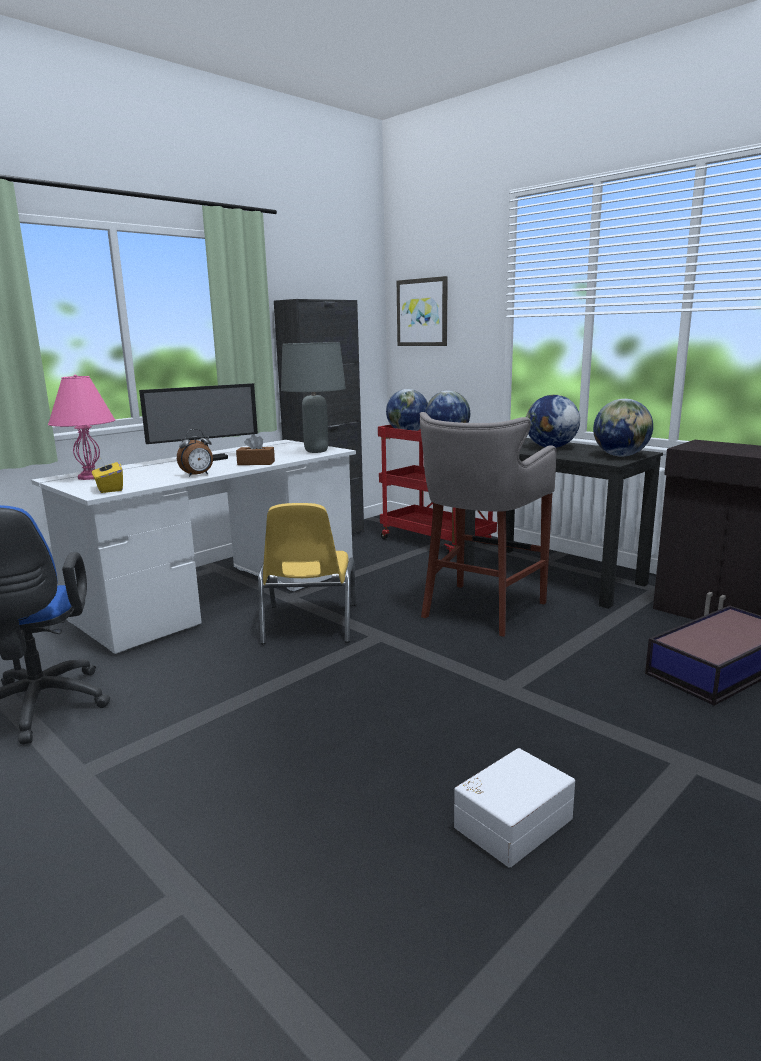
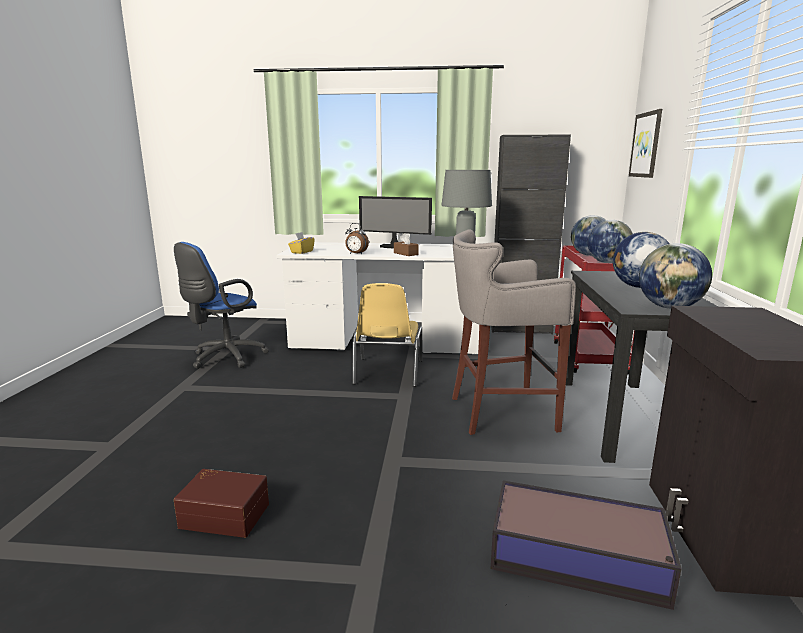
camera: 50 degrees right, 0 degrees up
(90, 477) = (319, 245): pink table lamp -> none
(309, 624) = (387, 373): yellow chair -> yellow chair turned 45 degrees counterclockwise
(511, 821) = (225, 514): white storage box -> brown storage box

